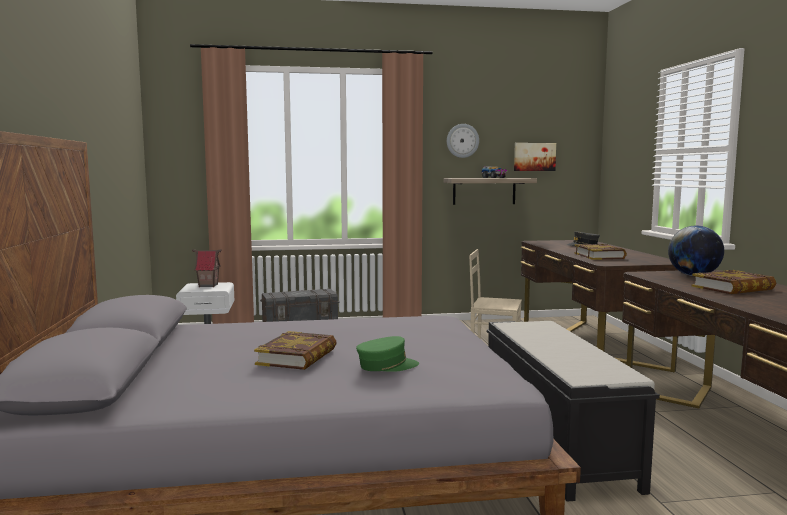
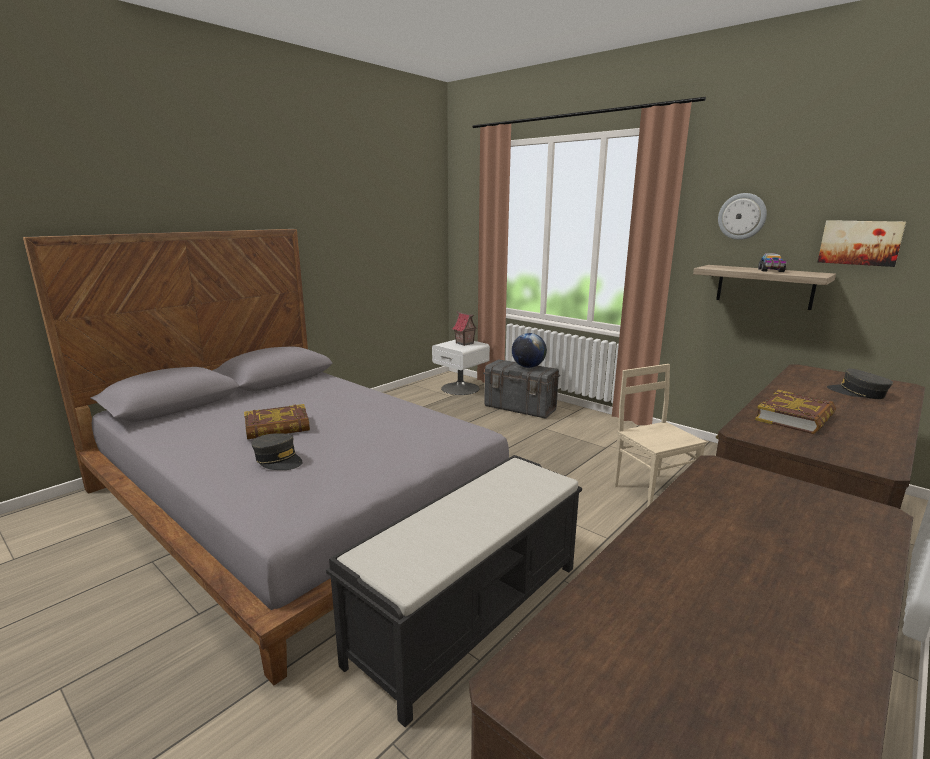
camera: 50 degrees right, 10 degrees up
(387, 365) = (278, 460): green cap -> grey cap
(693, 275) = (791, 503): globe -> globe (528, 367)
(733, 288) = (745, 552): book -> none

